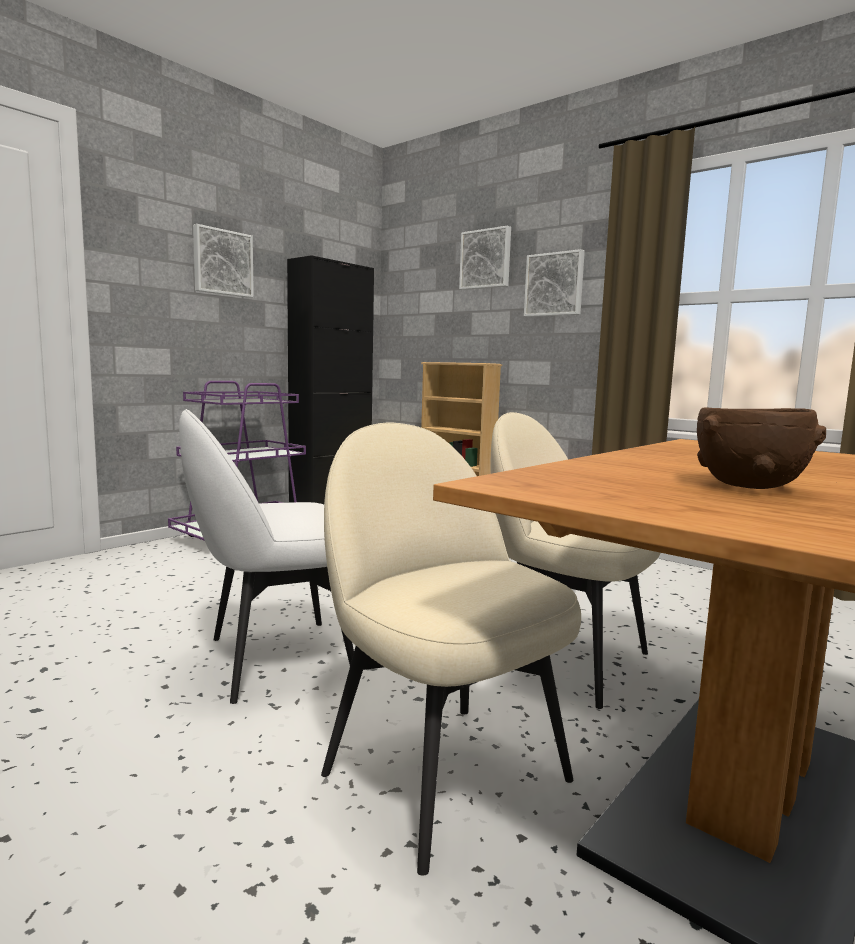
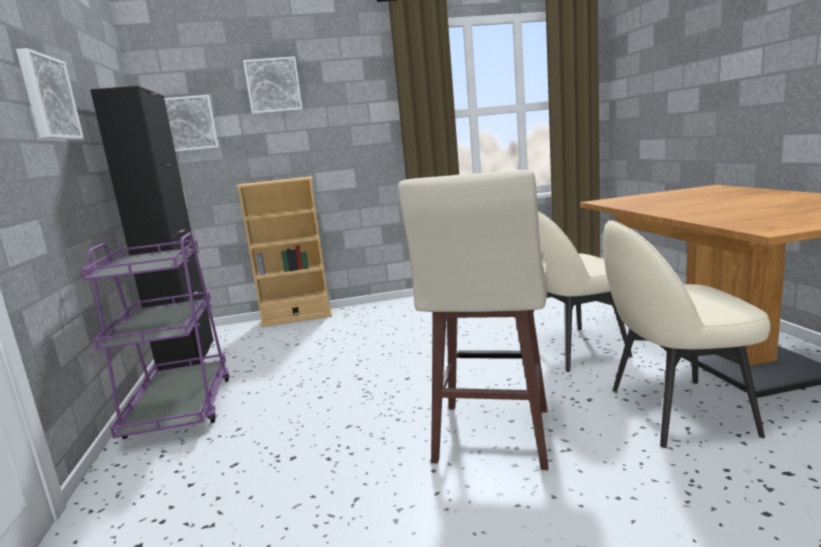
camera: 50 degrees left, 5 degrees up
(275, 659) = (491, 437): white chair -> beige stool
(554, 284) = (347, 107): picture -> picture (188, 124)
(749, 486) = (769, 208): brown bowl -> none

